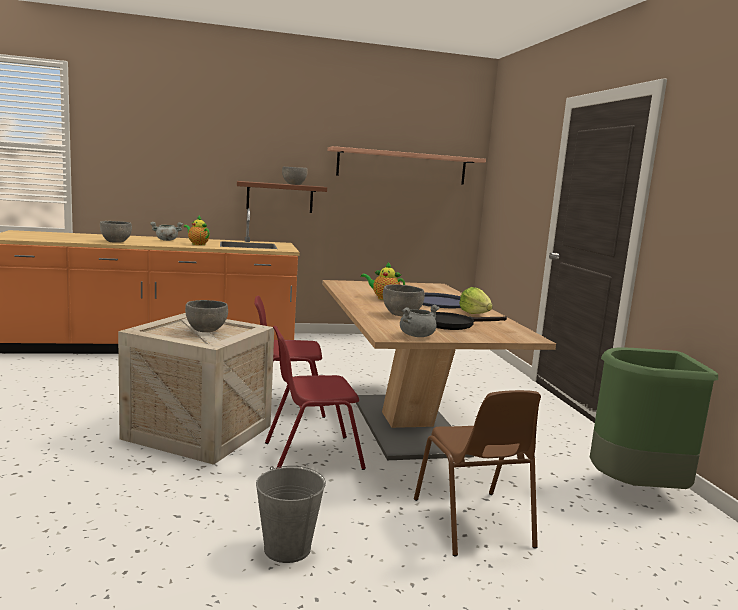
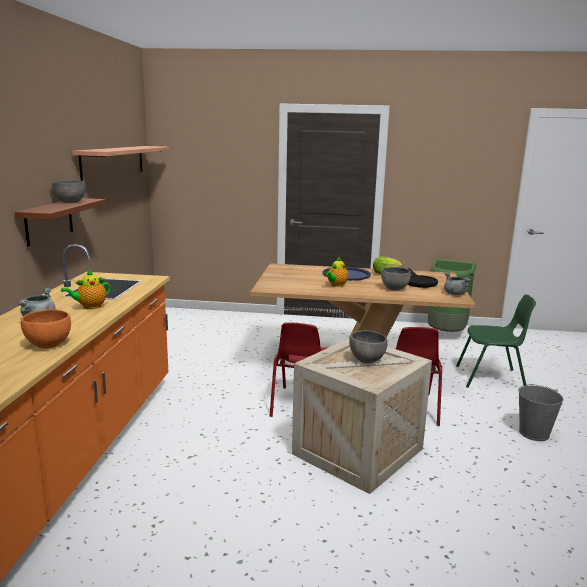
camera: 70 degrees left, 5 degrees up
(116, 242) = (48, 345): grey bowl -> orange bowl
(473, 523) = (491, 378): brown chair -> green chair

